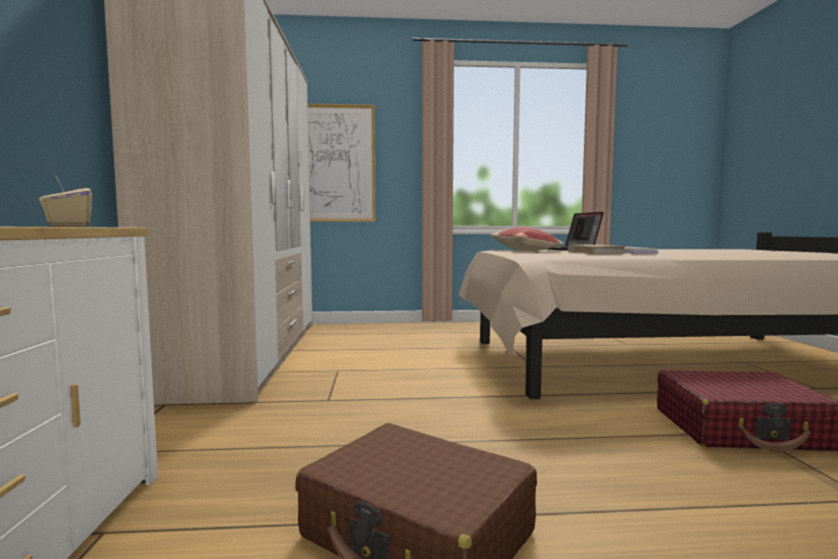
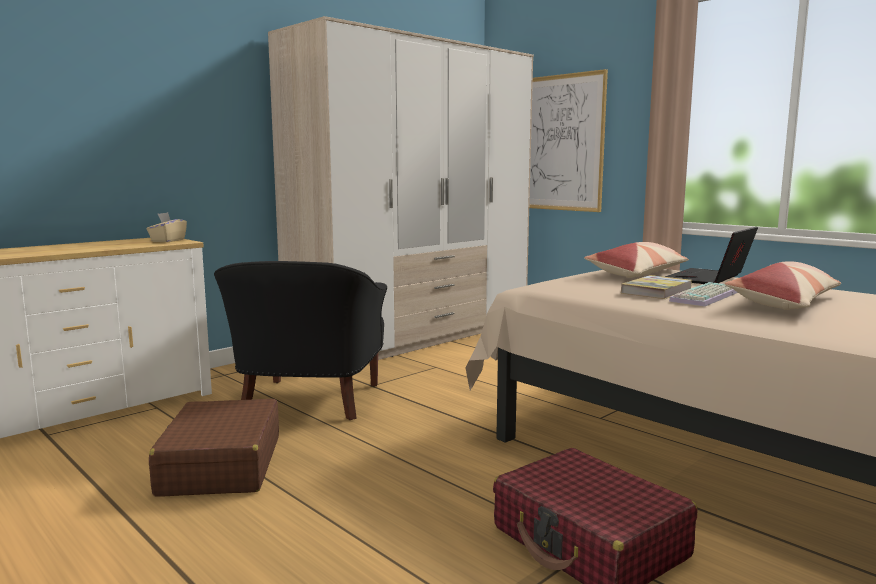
camera: 50 degrees right, 5 degrees up
(312, 435) = (308, 402): none -> black armchair
(659, 251) = (784, 302): none -> pillow

